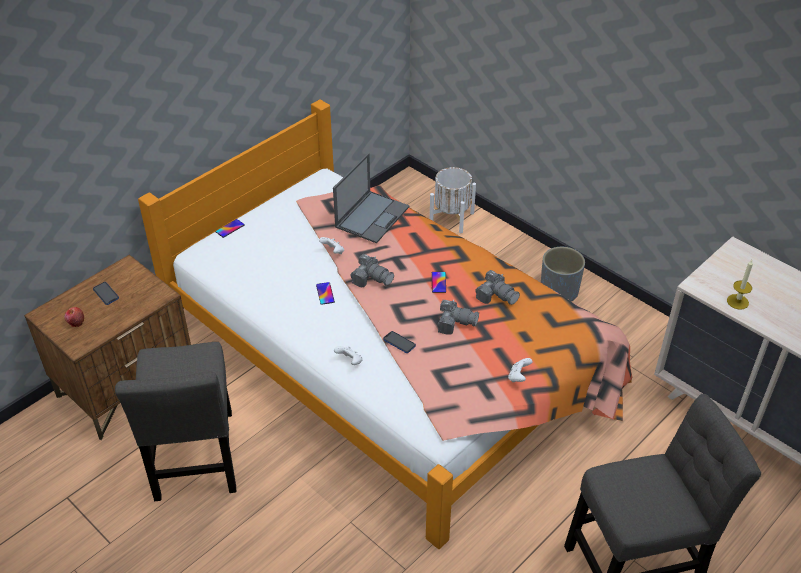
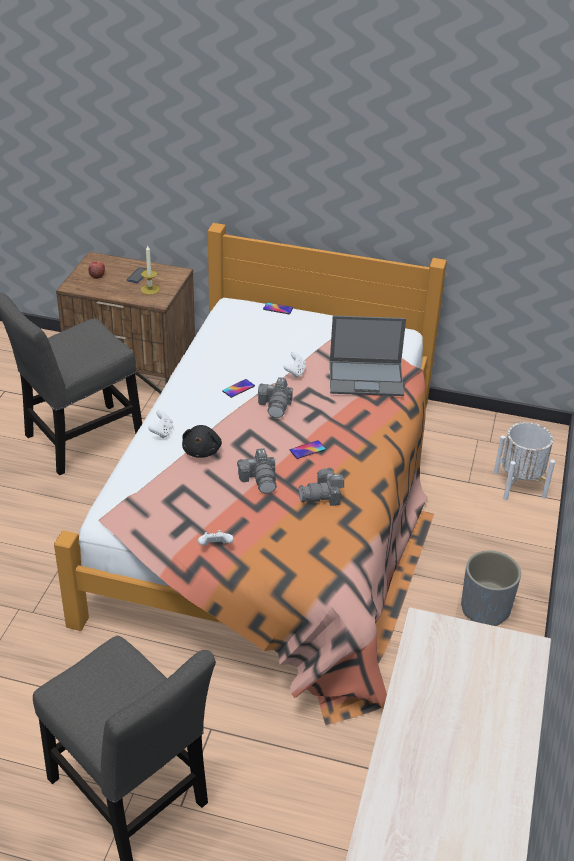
camera: 60 degrees right, 5 degrees down
(399, 343) = (202, 450): phone -> black plush toy
(496, 295) = (322, 496): camera -> camera turned 60 degrees clockwise
(737, 301) = (424, 669): candle -> candle (150, 289)

